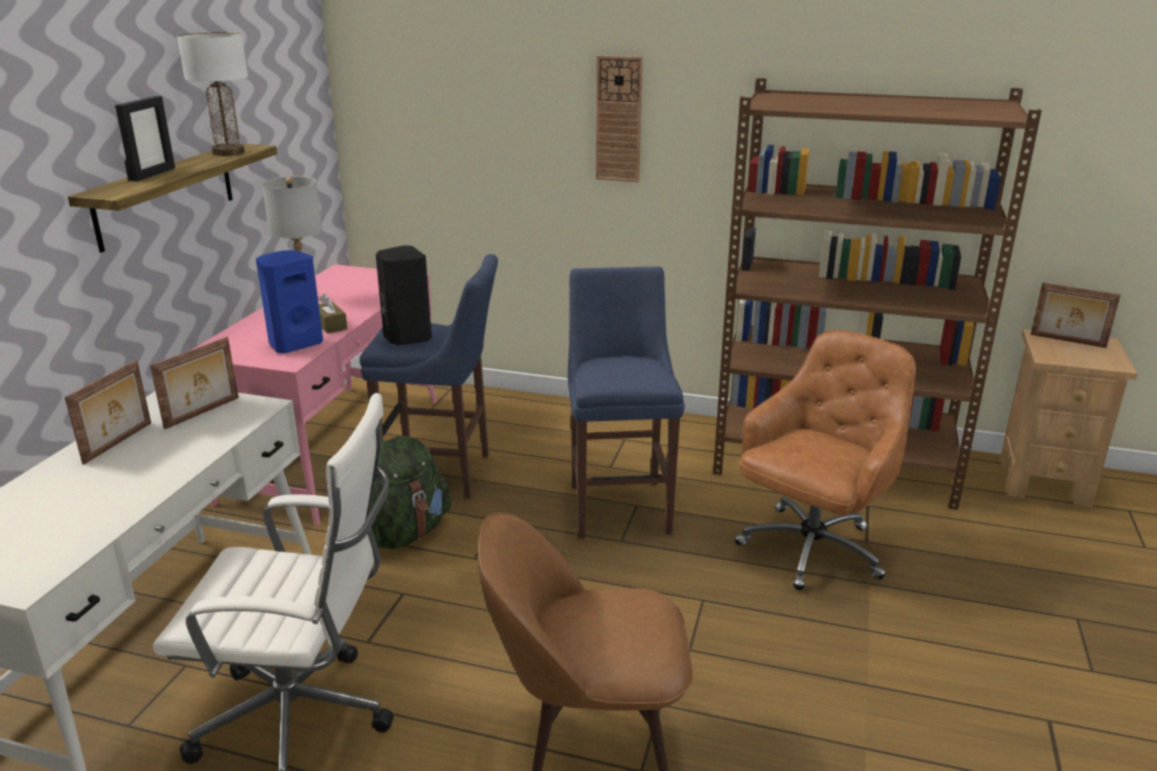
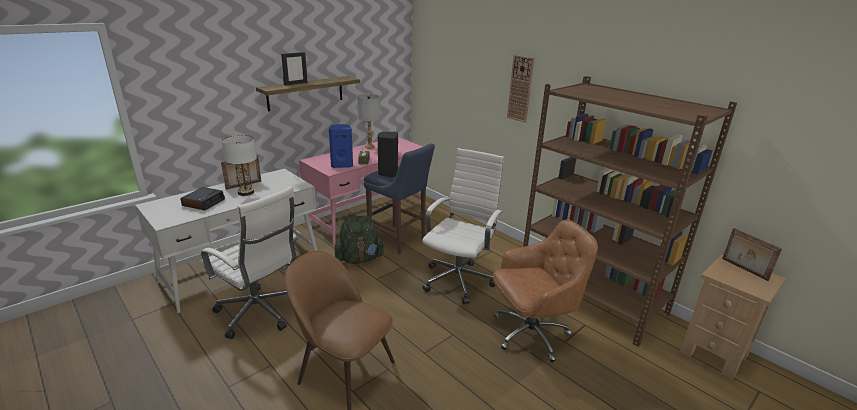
camera: 30 degrees right, 0 degrees up
(66, 508) = (203, 202): none -> alarm clock
(203, 413) = (280, 182): picture frame -> none
(228, 152) = (337, 79): table lamp -> table lamp (245, 192)
(619, 505) = (459, 279): blue stool -> white office chair

